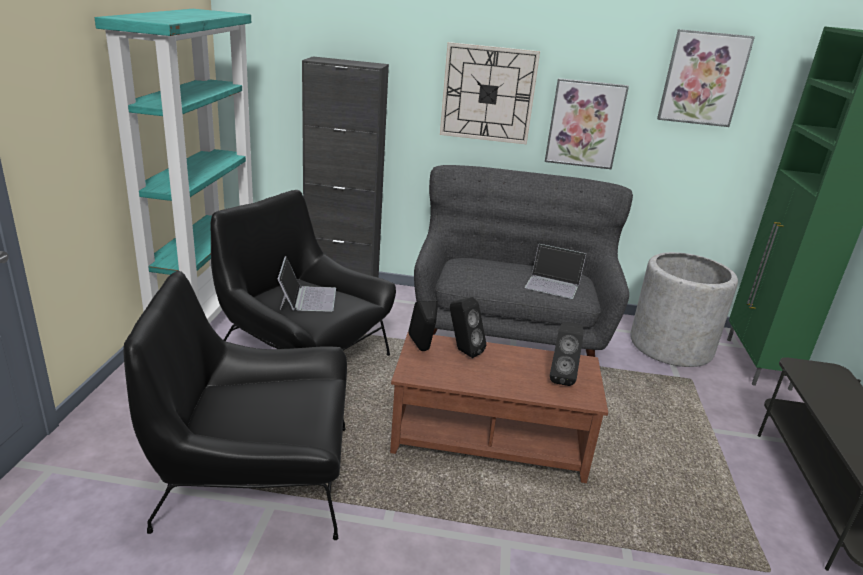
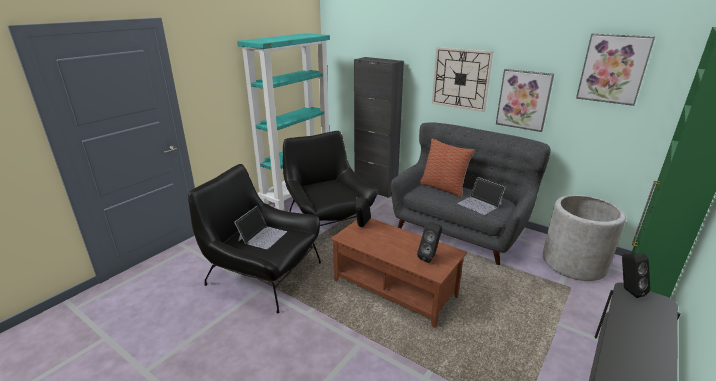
camera: 30 degrees right, 0 degrees up
(307, 298) = (328, 190): laptop -> laptop (262, 236)
(463, 351) = (383, 231): black speaker -> black speaker (628, 290)
(484, 267) = (443, 187): none -> pillow

